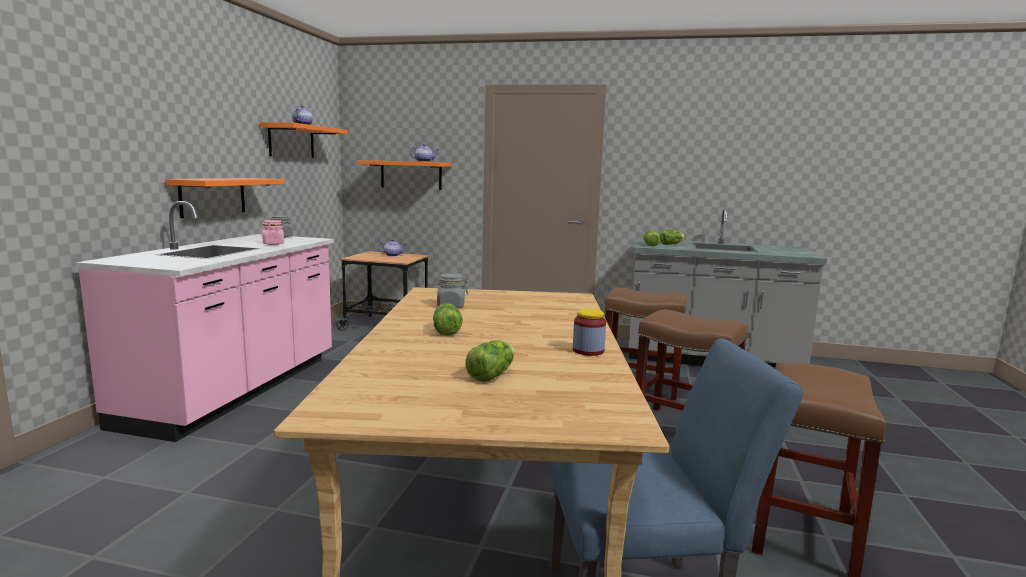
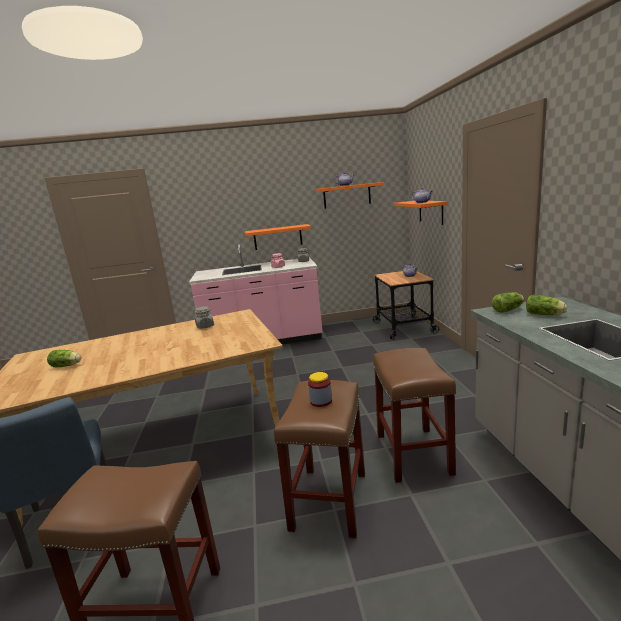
camera: 70 degrees right, 5 degrees up
(446, 330) = (147, 339): lettuce -> none
(588, 350) = (110, 375): jar -> jar (321, 401)

